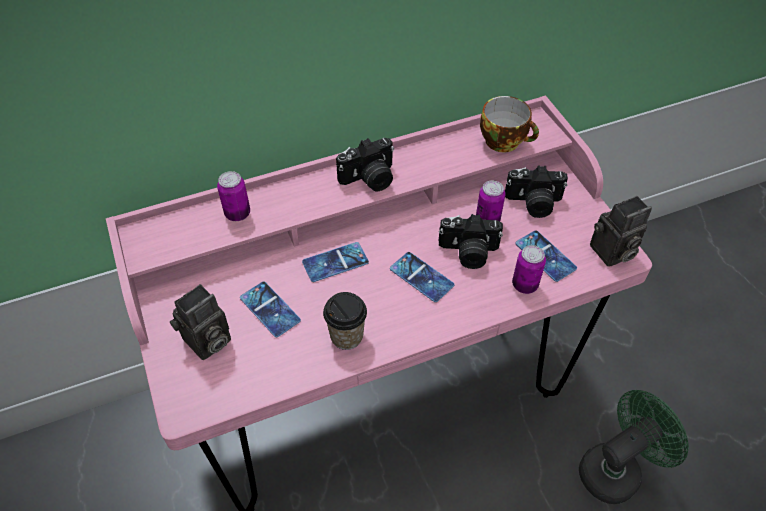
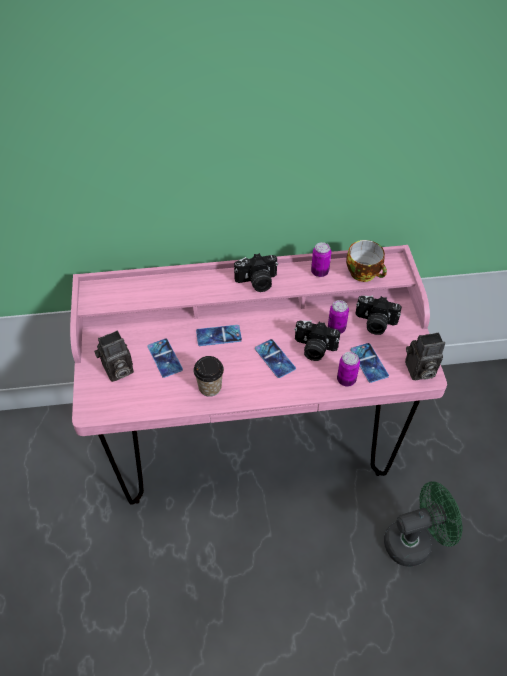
camera: 15 degrees right, 0 degrees up
(237, 213) = (159, 288): can -> can (319, 272)

